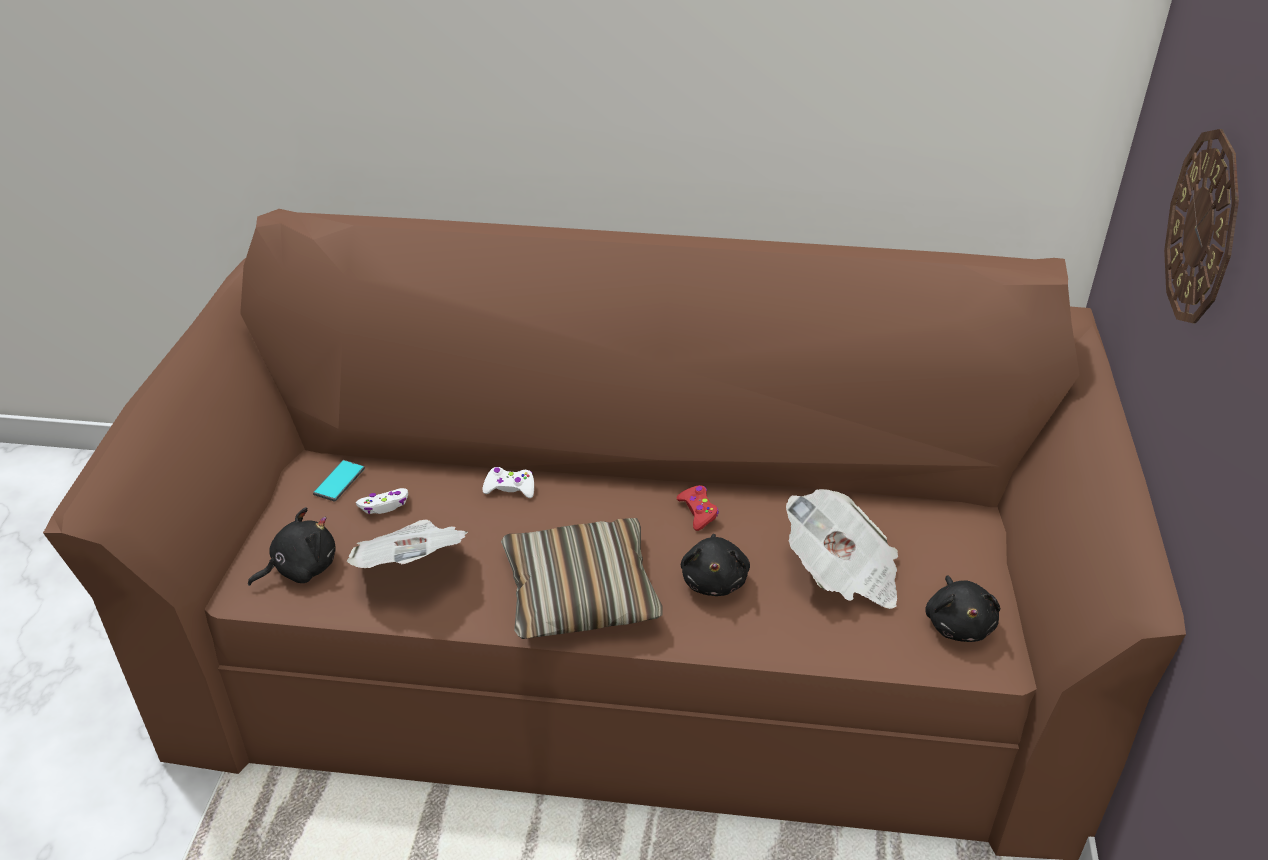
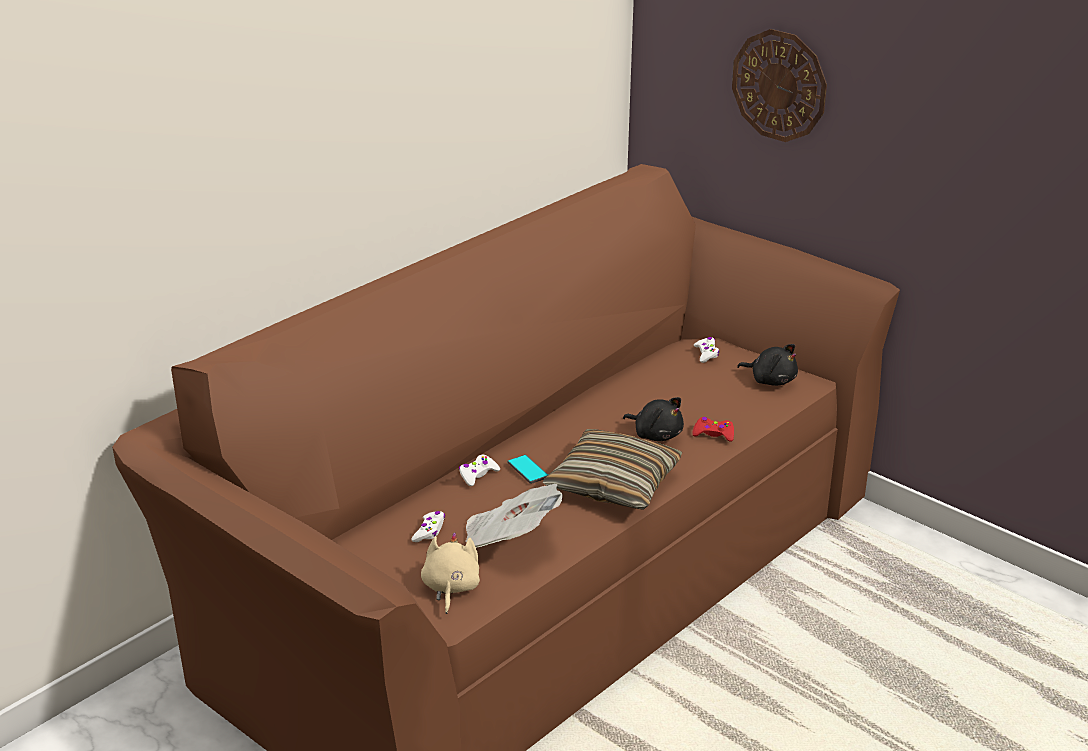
camera: 55 degrees left, 10 degrees down
(300, 568) = (450, 588): black plush toy -> beige plush toy
(339, 481) = (374, 543): phone -> phone (528, 470)
(698, 511) = (590, 416): red game controller -> red game controller (713, 434)
(842, 573) = (696, 395): newspaper -> none
(949, 539) = (706, 354): none -> white game controller

